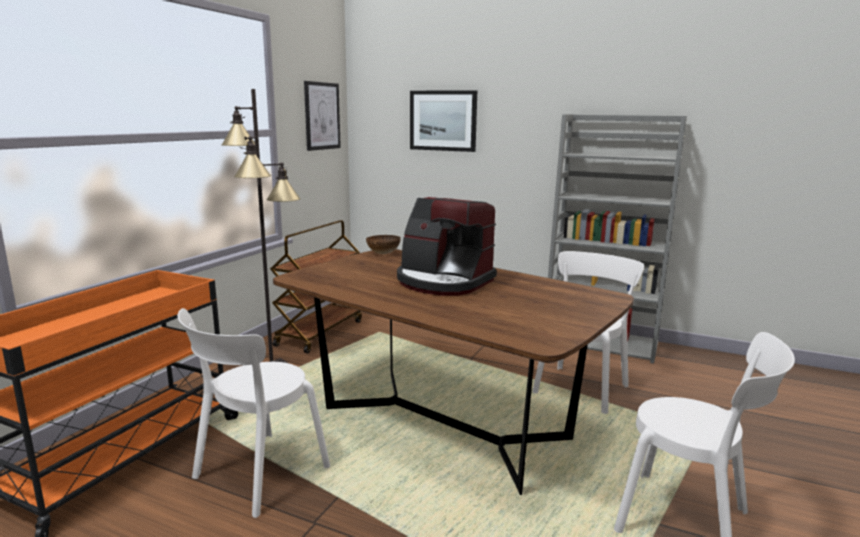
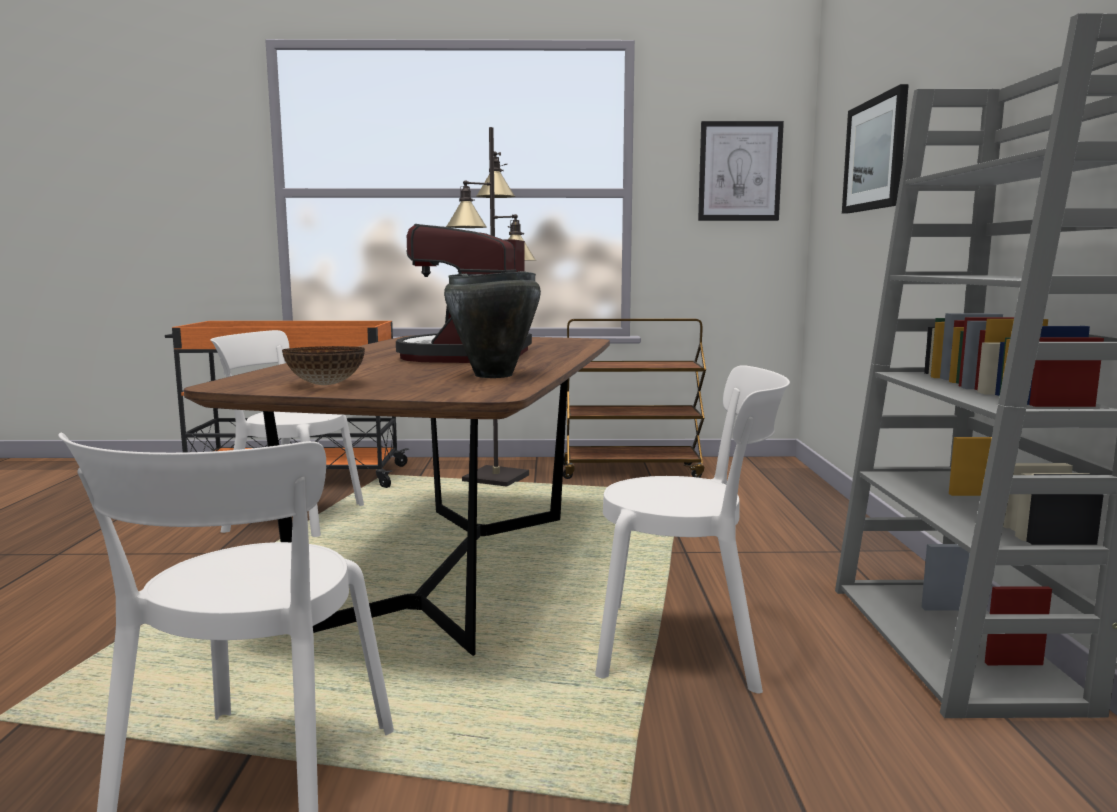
camera: 65 degrees right, 5 degrees down
(383, 253) = (573, 340): bowl -> bowl (327, 384)
(542, 288) = (493, 375): none -> black cooking pot

